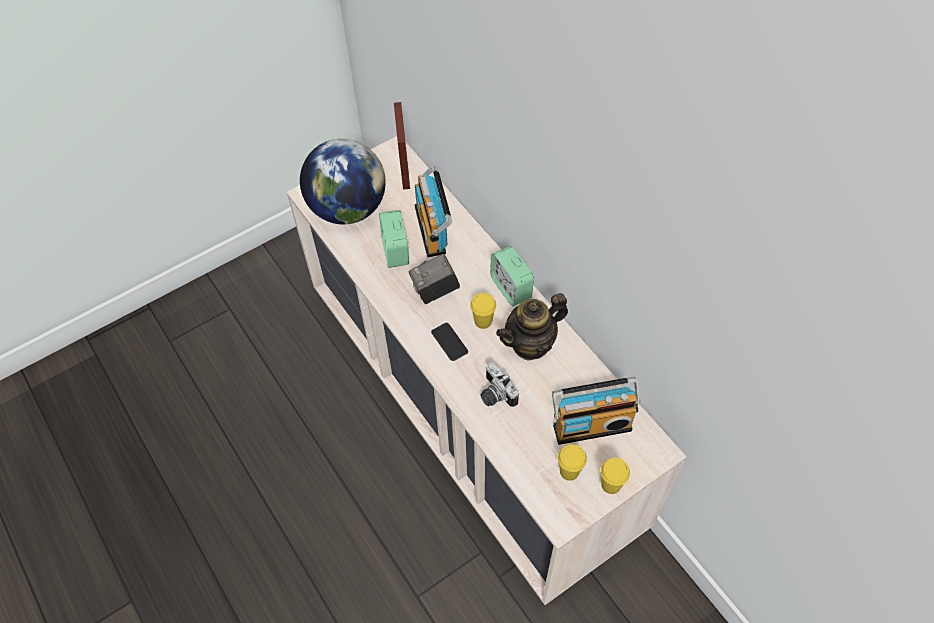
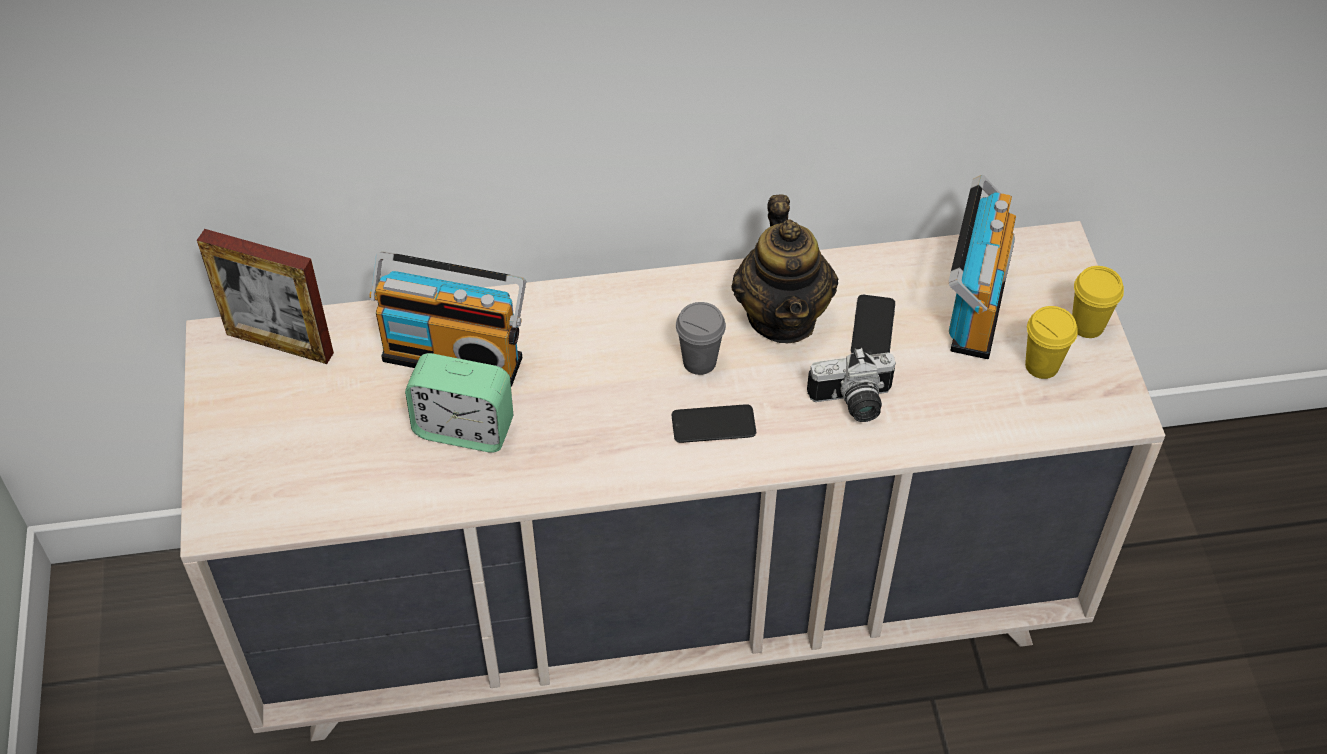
camera: 65 degrees left, 5 degrees down
(348, 208) = (307, 466): globe -> none
(435, 291) = (593, 403): camera -> none
(483, 321) = (699, 362): yellow cup -> grey cup
(511, 288) = (655, 297): alarm clock -> none
(547, 385) = (873, 328): none -> phone

